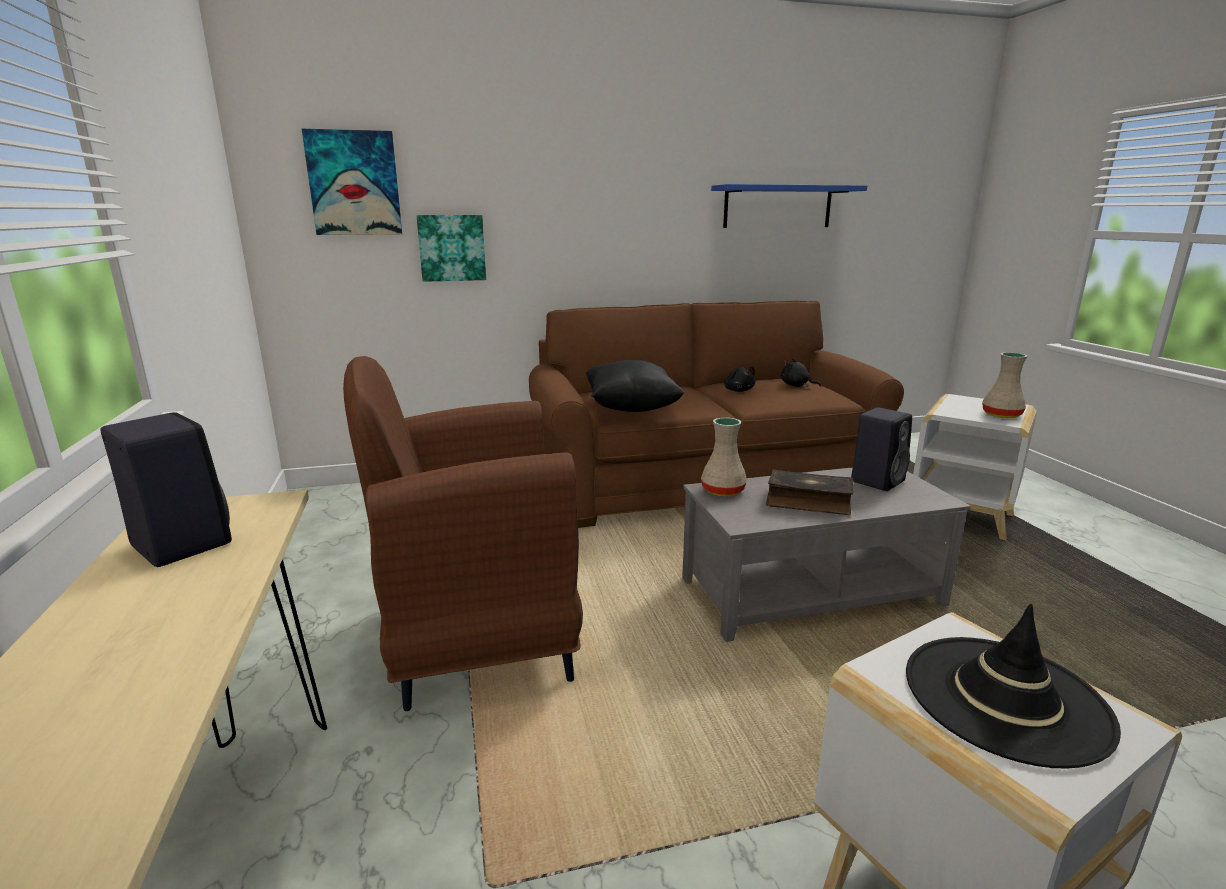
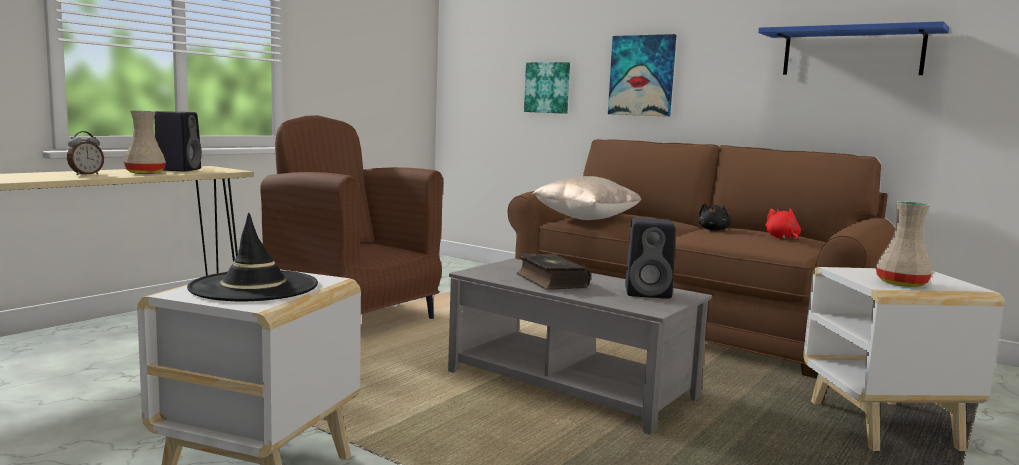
camera: 50 degrees right, 10 degrees down
(112, 668) = (86, 174): none -> alarm clock
(354, 183) = (496, 41): picture -> picture (642, 75)
(631, 408) = (586, 218): black pillow -> beige pillow
(721, 491) = (521, 265): beige vase -> beige vase (145, 173)
(796, 386) = (782, 238): black plush toy -> red plush toy

